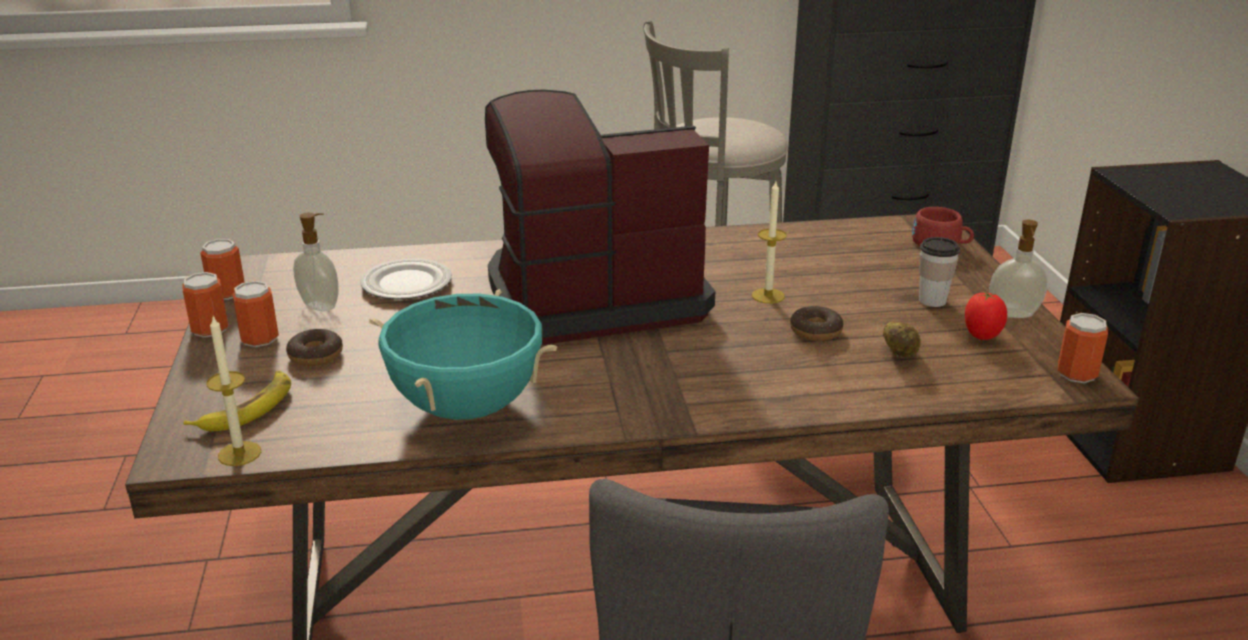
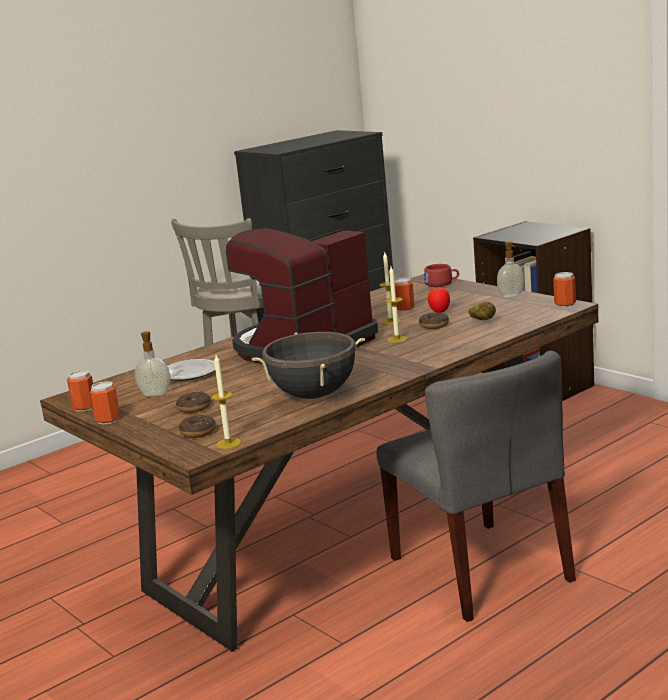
camera: 30 degrees left, 10 degrees down
(248, 408) = (198, 432): banana -> donut
(259, 339) = (147, 413): can -> can (404, 309)
(466, 407) = (313, 395): turquoise cooking pot -> black cooking pot
(727, 338) = (397, 339): none -> candle
(932, 300) = (469, 301): cup -> none
(982, 336) = (509, 305): tomato -> tomato (439, 312)

